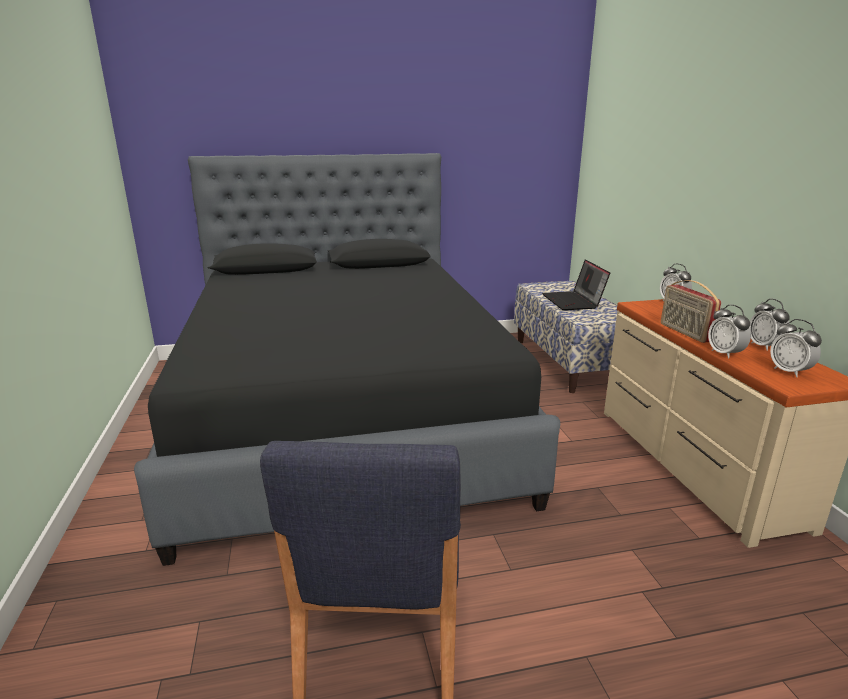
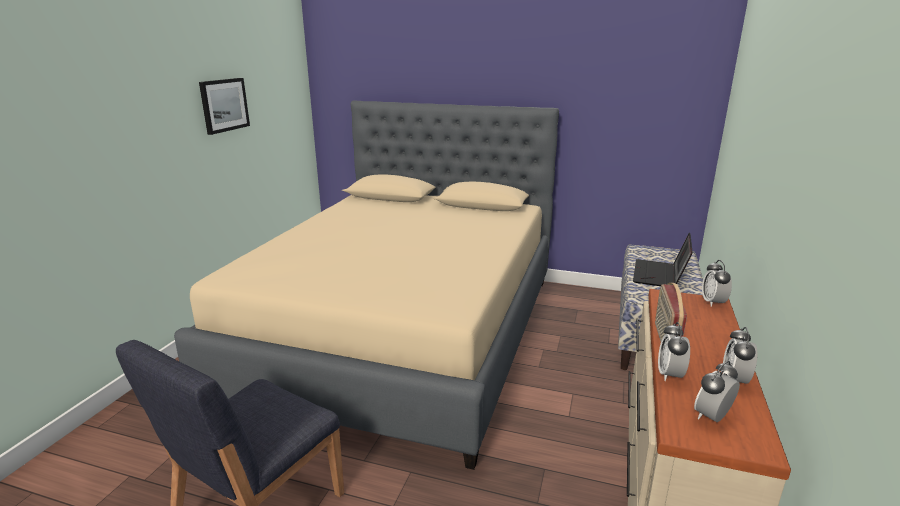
camera: 30 degrees right, 0 degrees up
(55, 156) = (224, 105): none -> picture
(345, 415) = (403, 332): black bed -> beige bed
(789, 371) = (712, 417): alarm clock -> alarm clock turned 45 degrees clockwise

